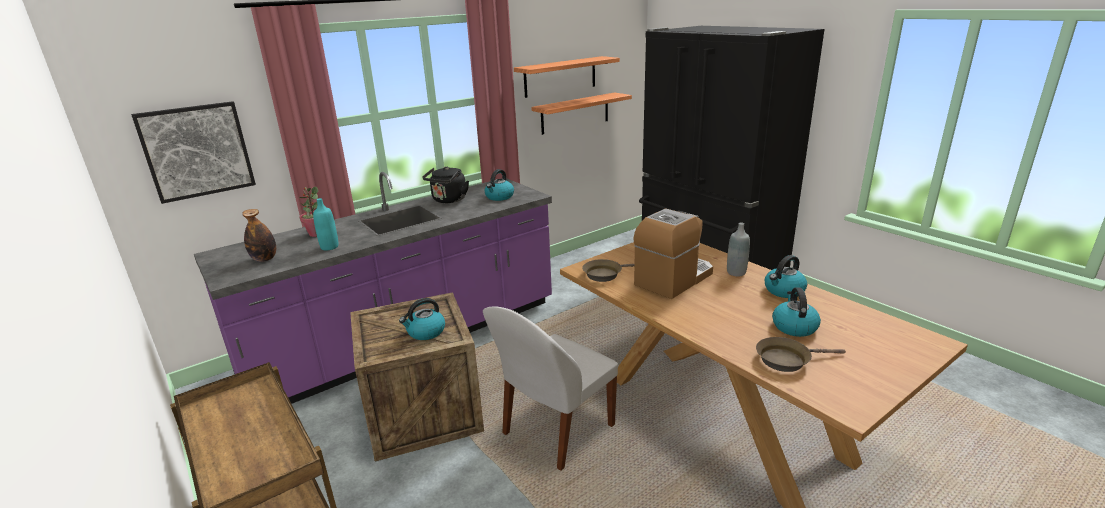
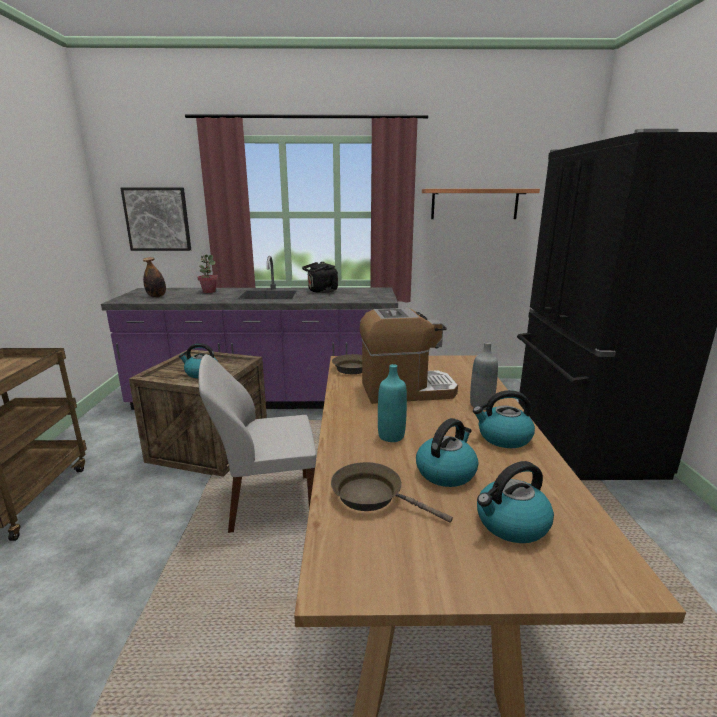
camera: 35 degrees right, 5 degrees down
(329, 247) = (198, 298): turquoise bottle -> turquoise bottle (391, 436)
(499, 197) = (358, 296): kettle -> kettle (511, 524)
(575, 113) = (488, 243): shelf -> none

